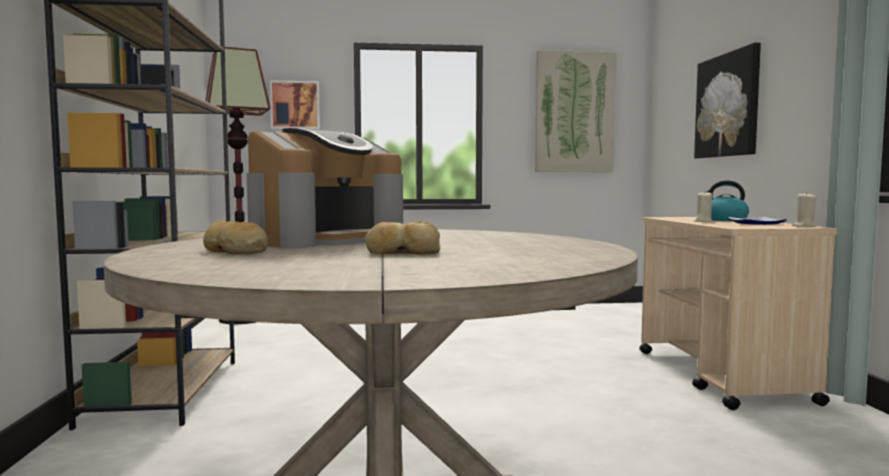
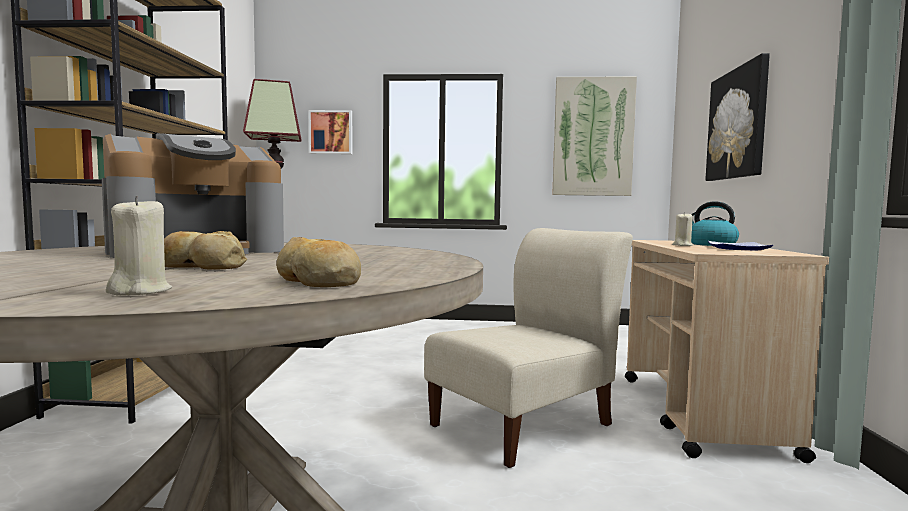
camera: 10 degrees right, 0 degrees up
(235, 251) = (47, 259): bread -> bread (318, 281)
(576, 394) = (527, 423): none -> beige chair
(804, 226) = (790, 253): beige candle -> beige candle (140, 291)

